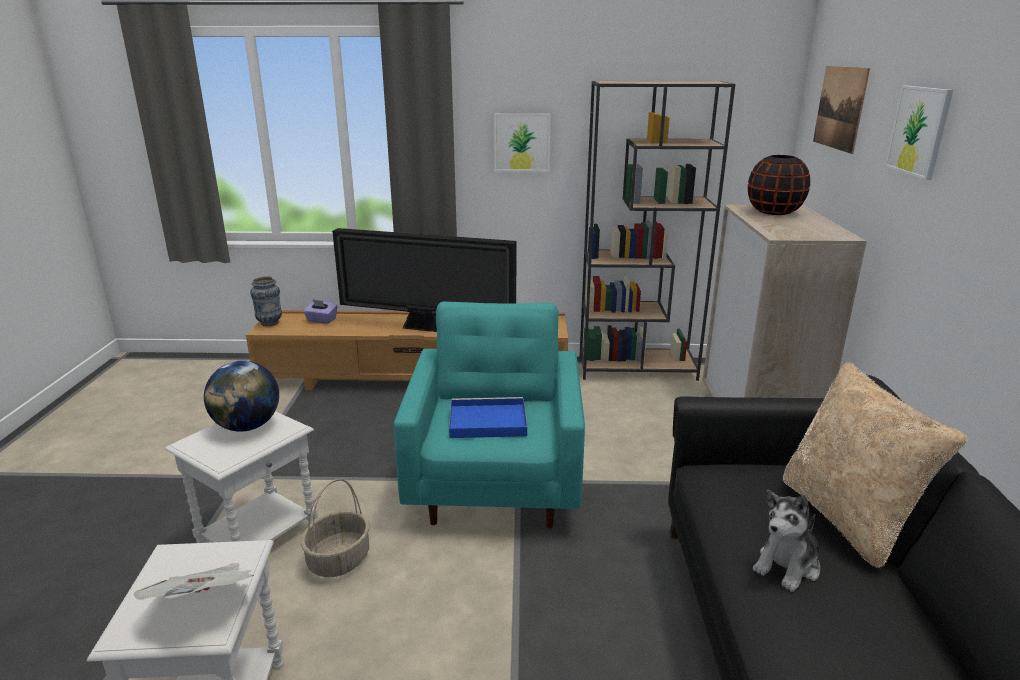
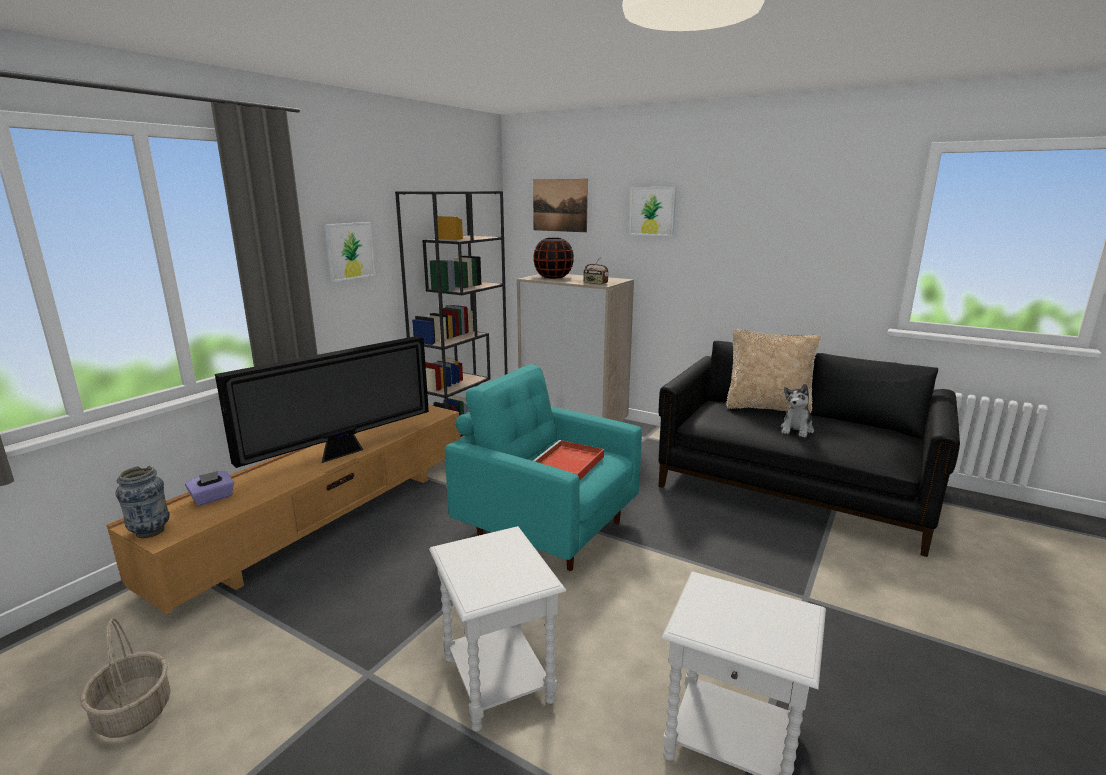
camera: 60 degrees left, 5 degrees down
(205, 602) = (767, 611): newspaper -> none
(247, 426) = (479, 558): globe -> none
(339, 560) = (578, 631): basket -> basket (134, 713)
(486, 421) = (567, 464): blue tray -> red tray
(776, 232) = (595, 283): none -> radio
(787, 565) = (796, 430): plush toy -> plush toy turned 45 degrees clockwise

